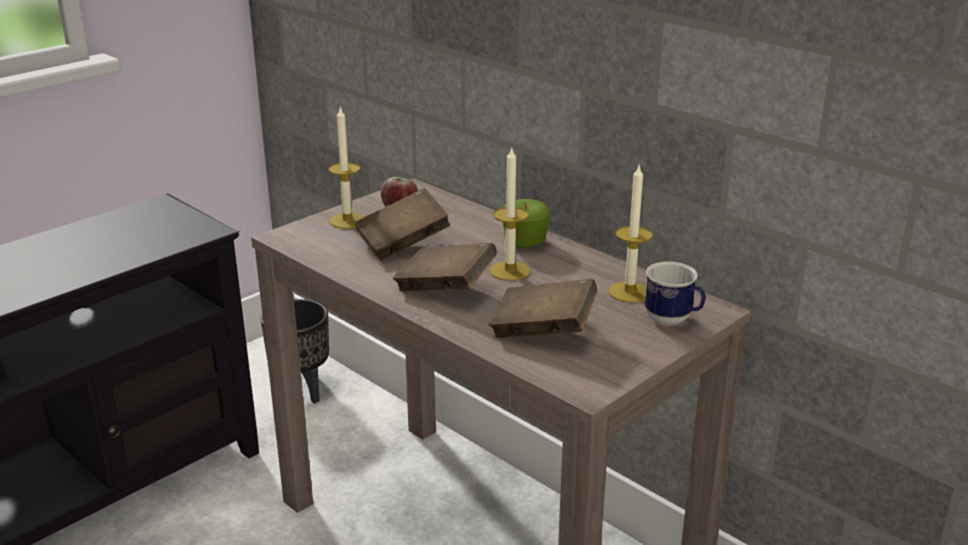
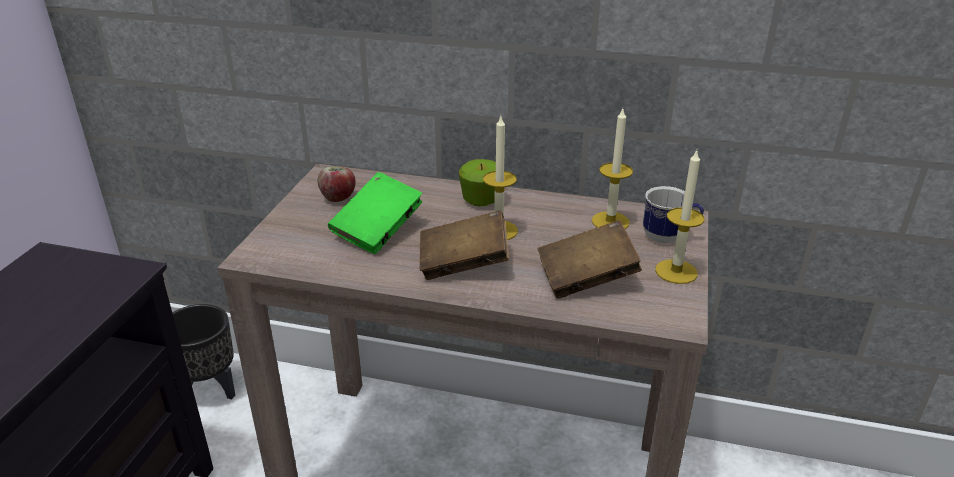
camera: 30 degrees left, 5 degrees up
(347, 221) = (300, 222): candle -> candle (676, 271)
(403, 243) = (378, 231): brown book -> green book

